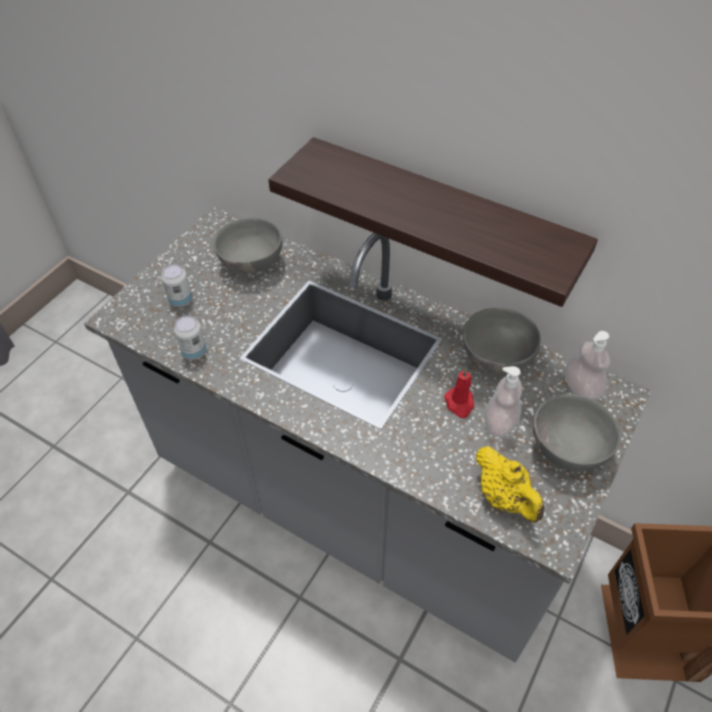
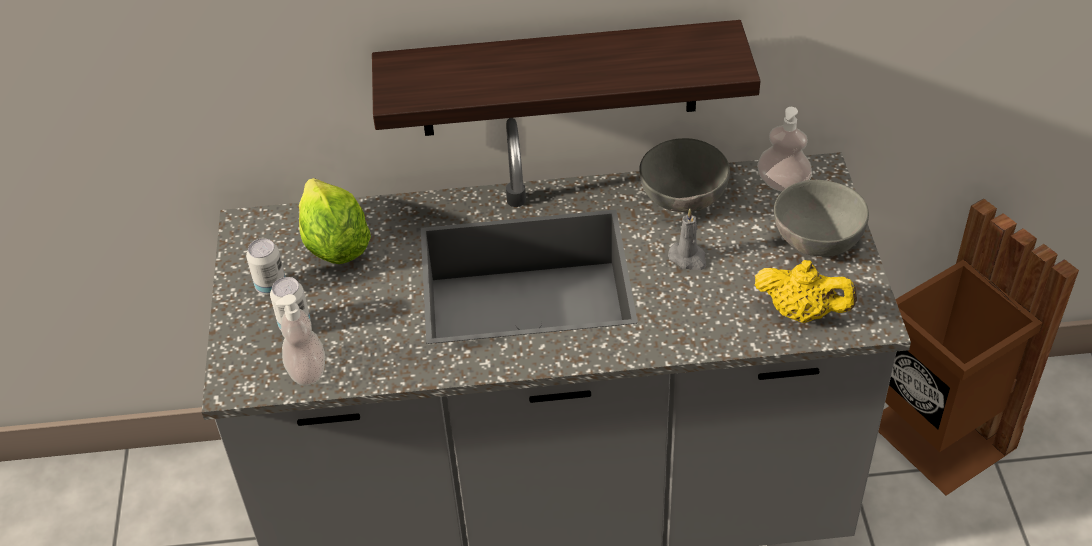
camera: 35 degrees left, 5 degrees down
(194, 352) = (369, 365): can -> can (271, 286)
(250, 263) = (335, 246): grey bowl -> lettuce
(459, 403) = (688, 258): red candle -> grey candle
(500, 423) = (740, 254): soap dispenser -> soap dispenser (307, 370)

